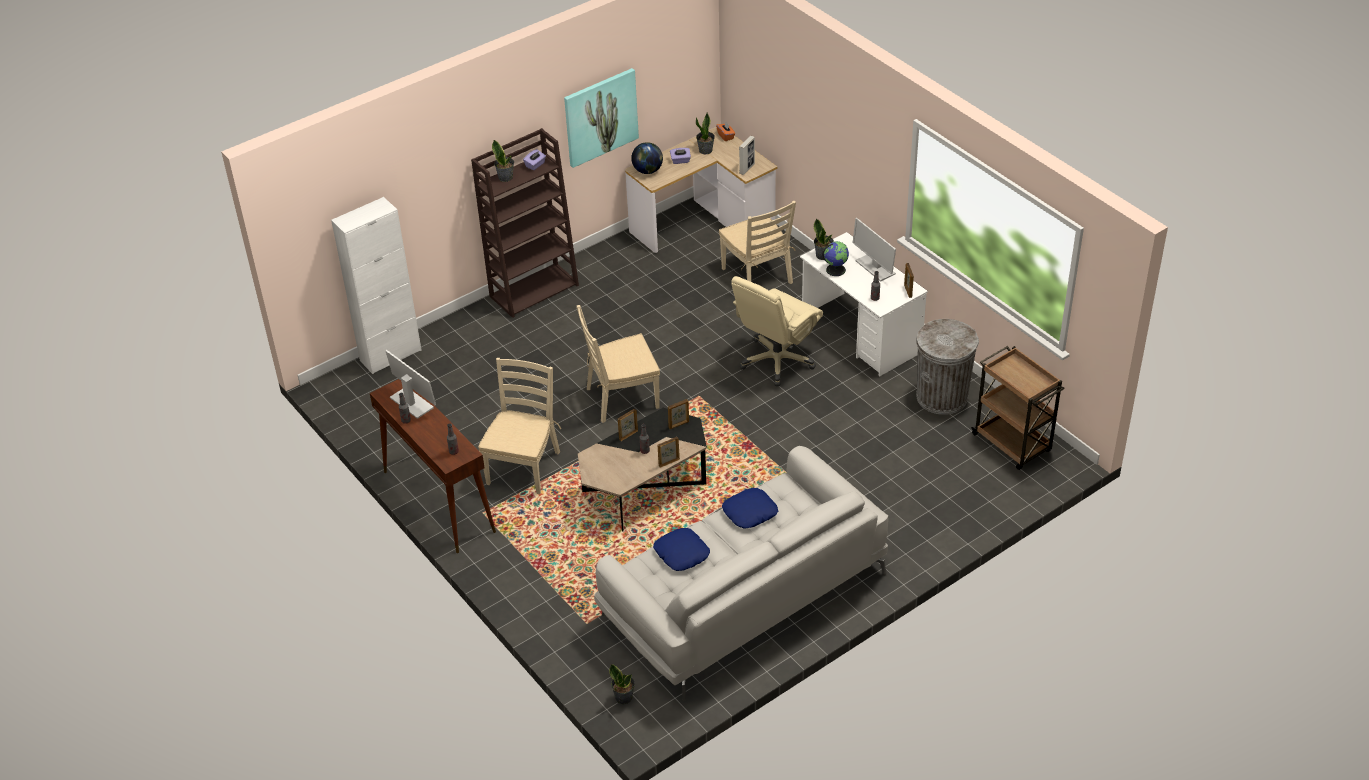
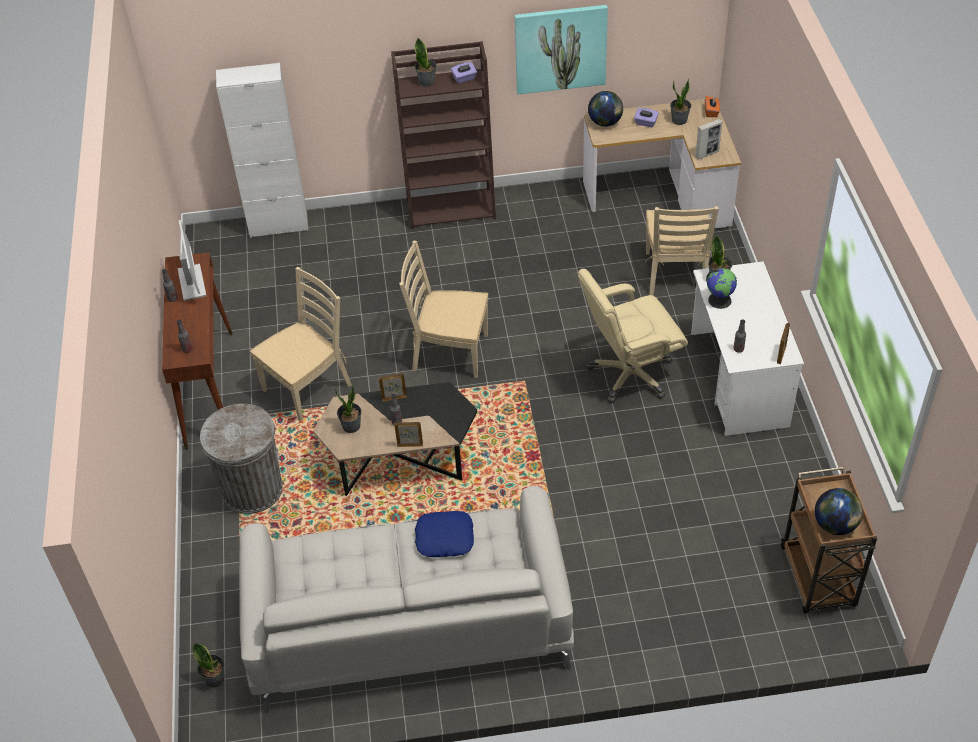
camera: 30 degrees right, 5 degrees up
(611, 468) = (351, 426): none -> potted plant
(679, 425) = (450, 407): picture frame -> none
(681, 554) = (343, 553): blue pillow -> none
(874, 267) = (764, 313): monitor -> none
(941, 397) = (776, 487): grey trash can -> grey trash can (252, 489)
(1028, 385) = (835, 525): none -> globe

